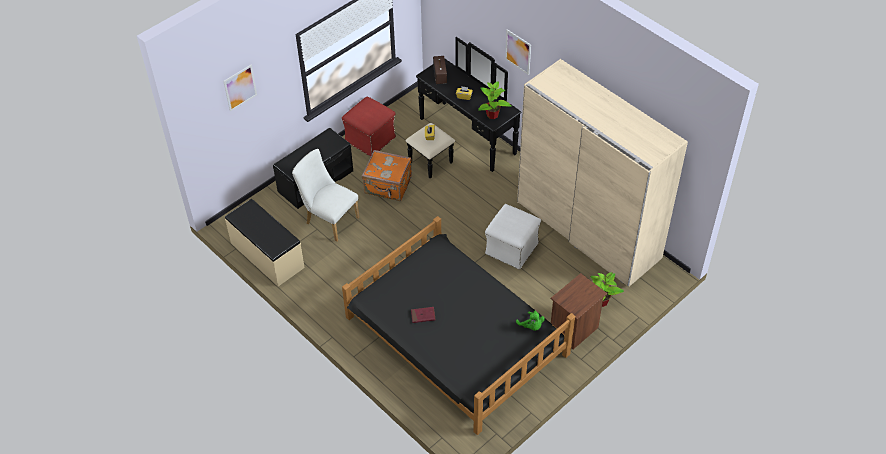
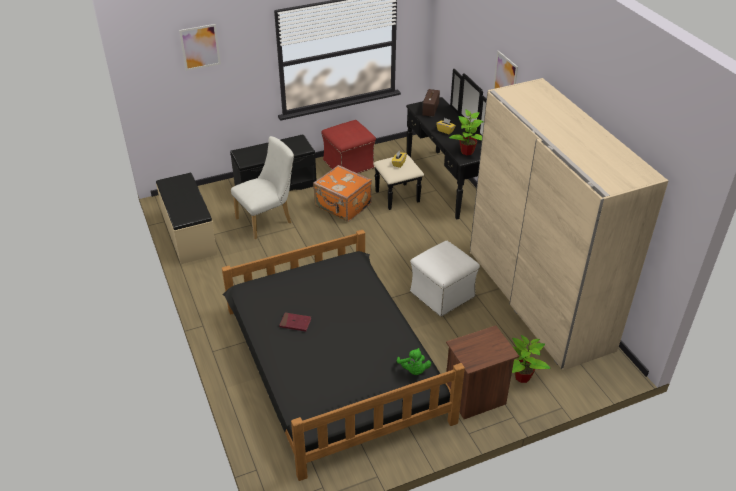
camera: 20 degrees right, 10 degrees down
(329, 219) = (268, 220): white chair -> white chair turned 90 degrees clockwise

